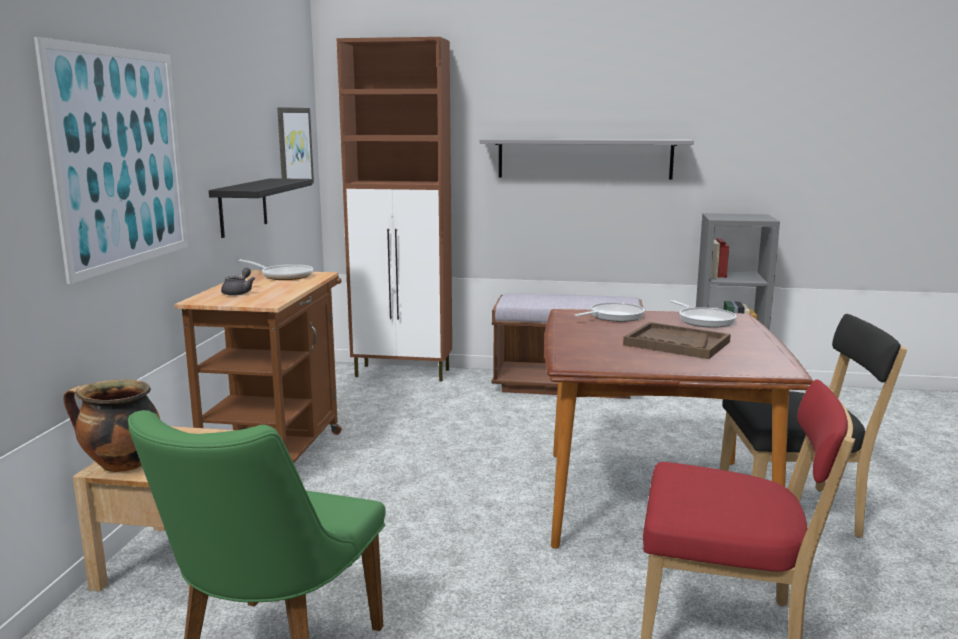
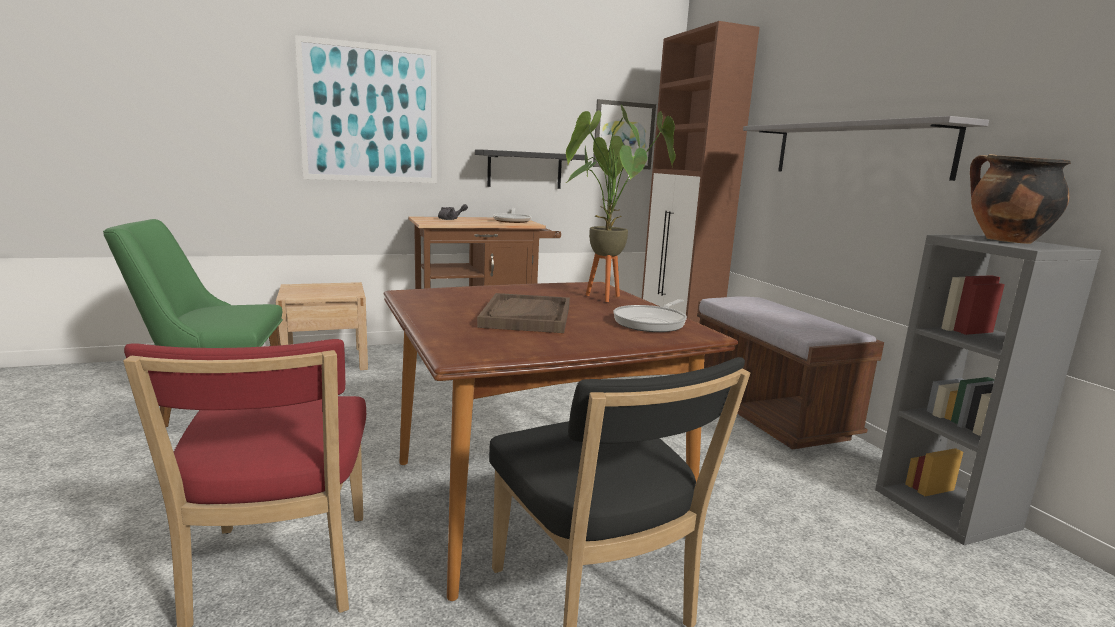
camera: 60 degrees right, 0 degrees up
(120, 465) = (297, 287): cooking pot -> cooking pot (1005, 240)
(613, 316) = (604, 296): frying pan -> potted plant

